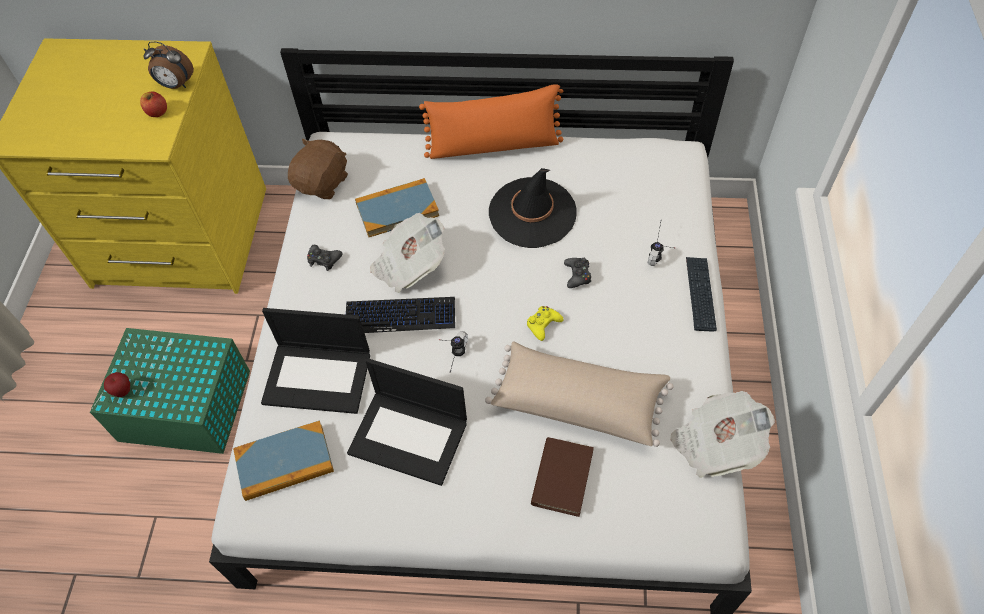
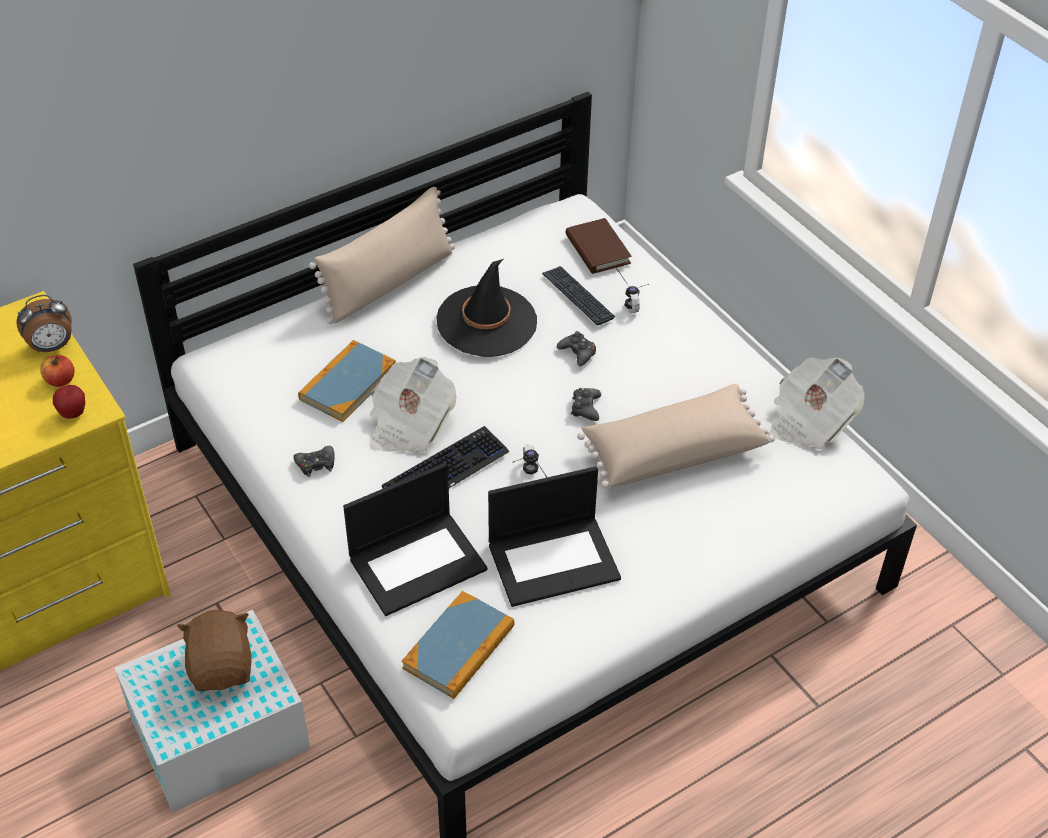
camera: 40 degrees left, 10 degrees down
(123, 391) = (177, 724): apple -> apple (73, 414)
(184, 405) = (216, 733): green storage box -> white storage box
(323, 183) = (241, 398): brown plush toy -> brown plush toy (222, 667)
(494, 145) = (389, 282): orange pillow -> beige pillow
(543, 324) = (585, 408): yellow game controller -> black game controller
(562, 478) = (715, 514): brown book -> brown book (597, 249)
(700, 294) = (695, 315): keyboard -> keyboard (578, 296)

